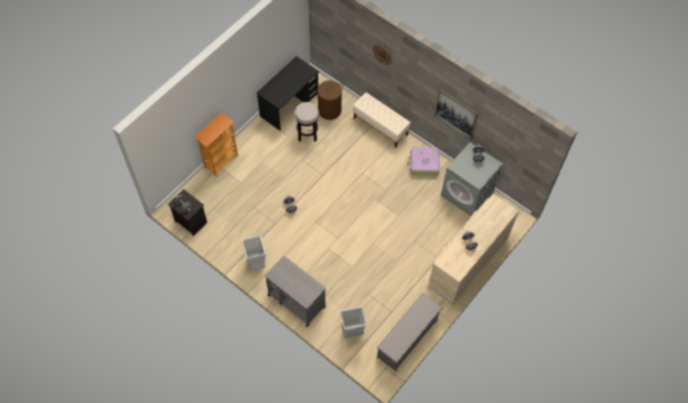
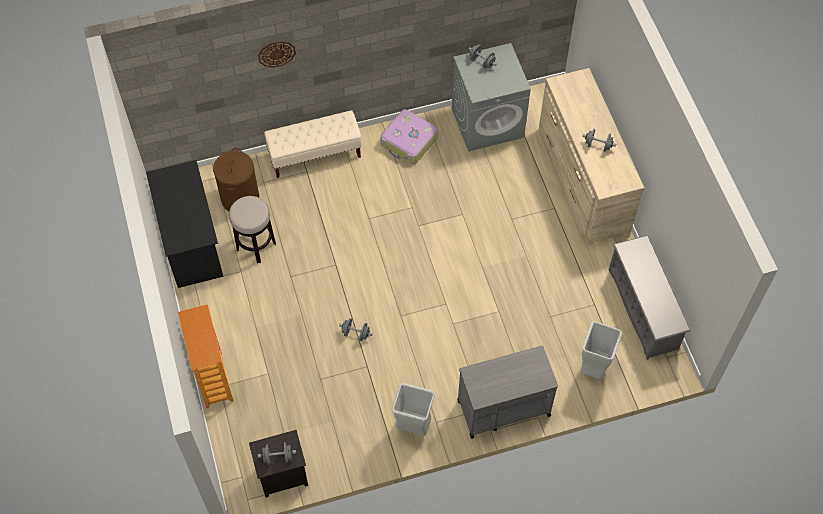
camera: 55 degrees left, 0 degrees up
(456, 114) = (421, 36): picture -> none

